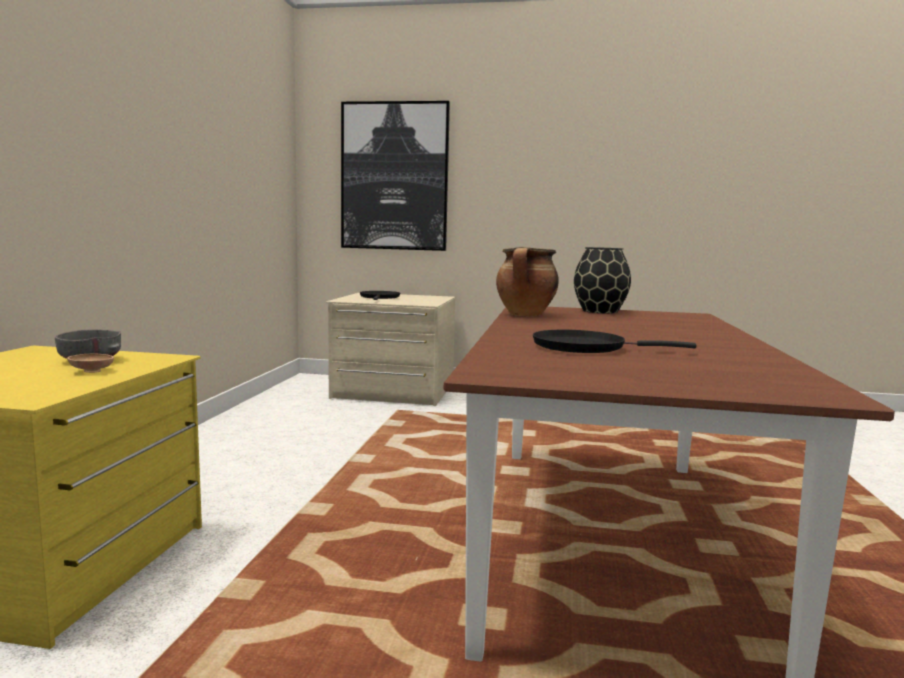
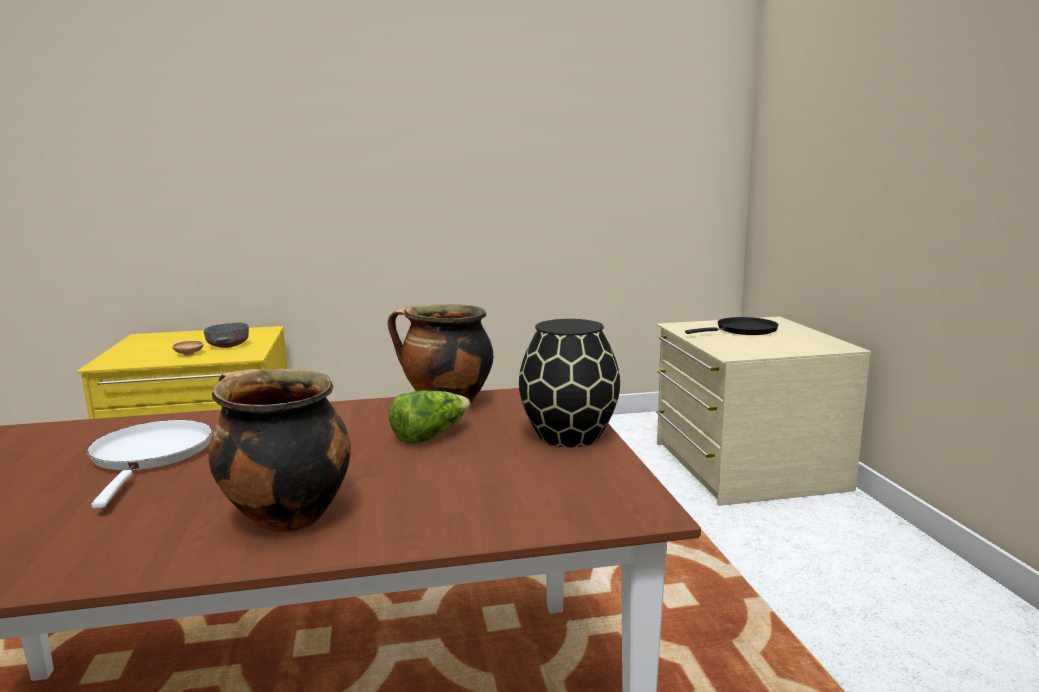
camera: 70 degrees right, 5 degrees up
(394, 177) = (829, 147): picture -> none
(585, 320) = (429, 436): none -> lettuce
(585, 347) = (151, 455): black frying pan -> white frying pan
(698, 336) = (285, 517): none -> cooking pot

